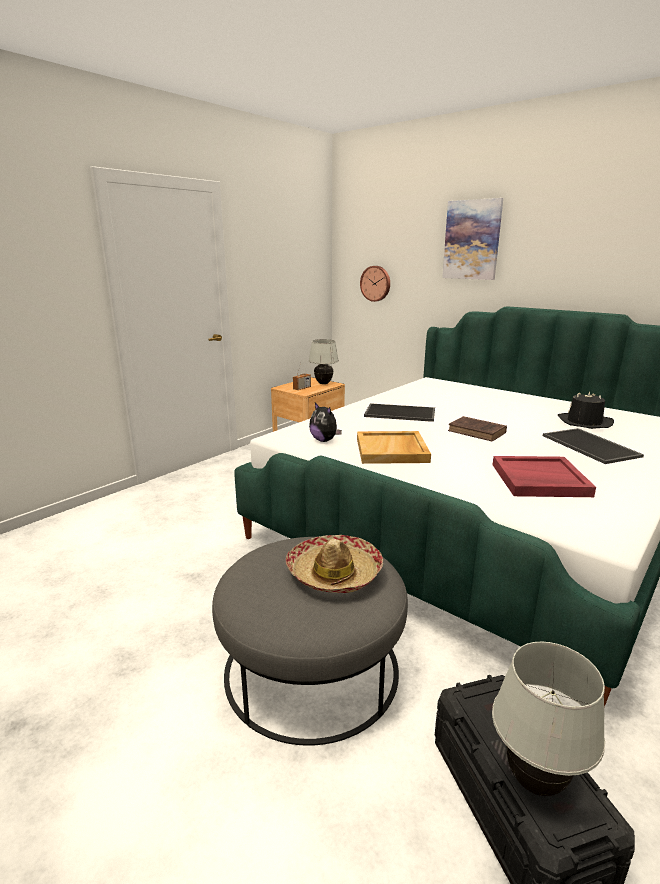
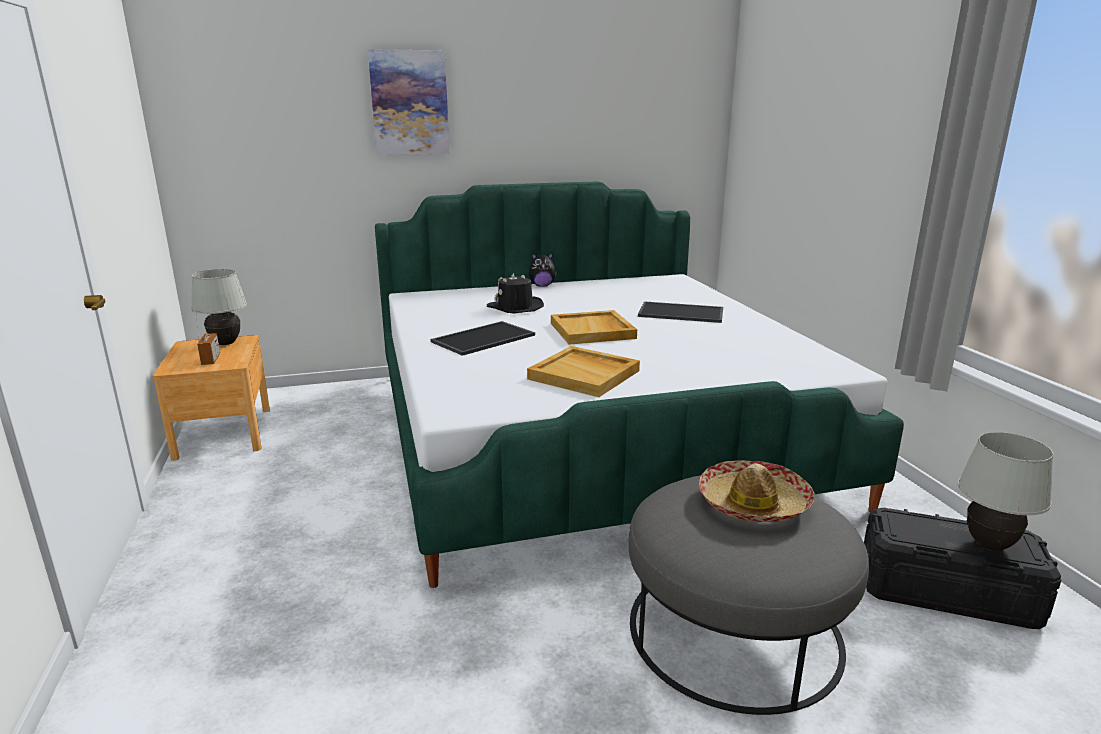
camera: 55 degrees left, 0 degrees up
(324, 440) = (502, 394): plush toy -> plush toy (542, 286)
(376, 283) = (256, 170): wall clock -> none
(478, 432) = (593, 331): brown book -> beige tray
(539, 480) = (726, 350): red tray -> none
(584, 422) = (629, 296): black hat -> black hat (515, 307)

